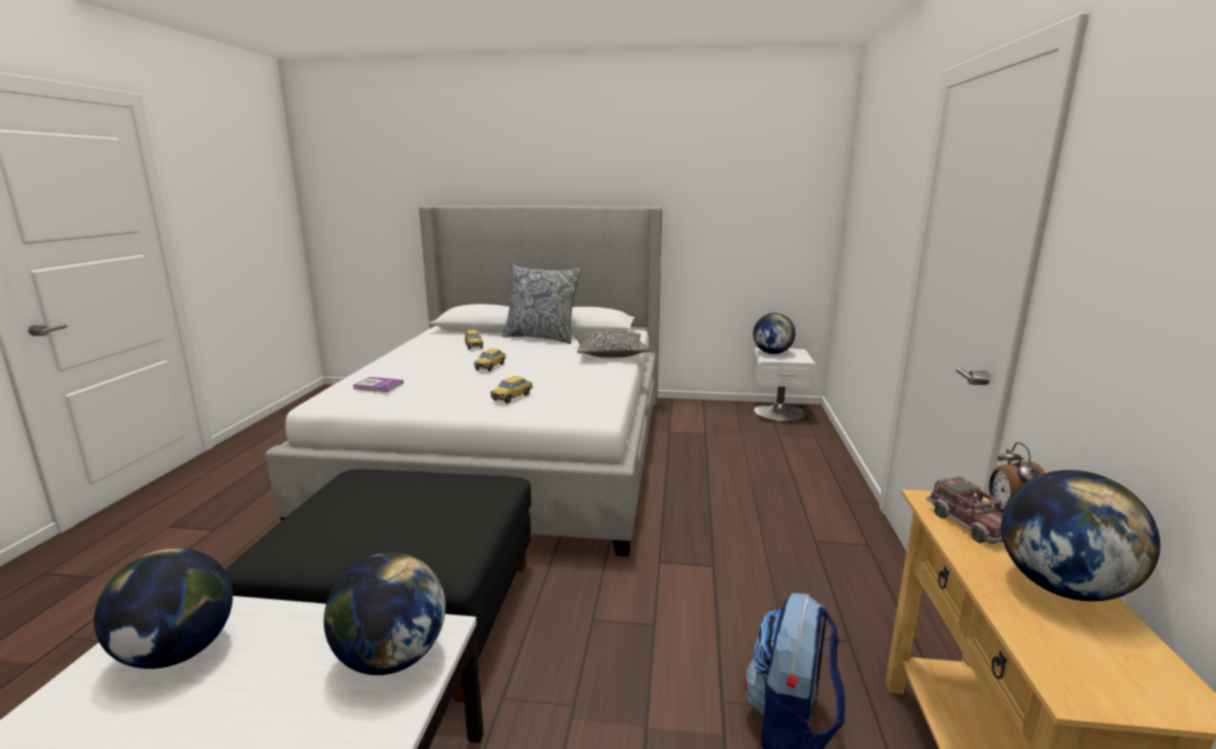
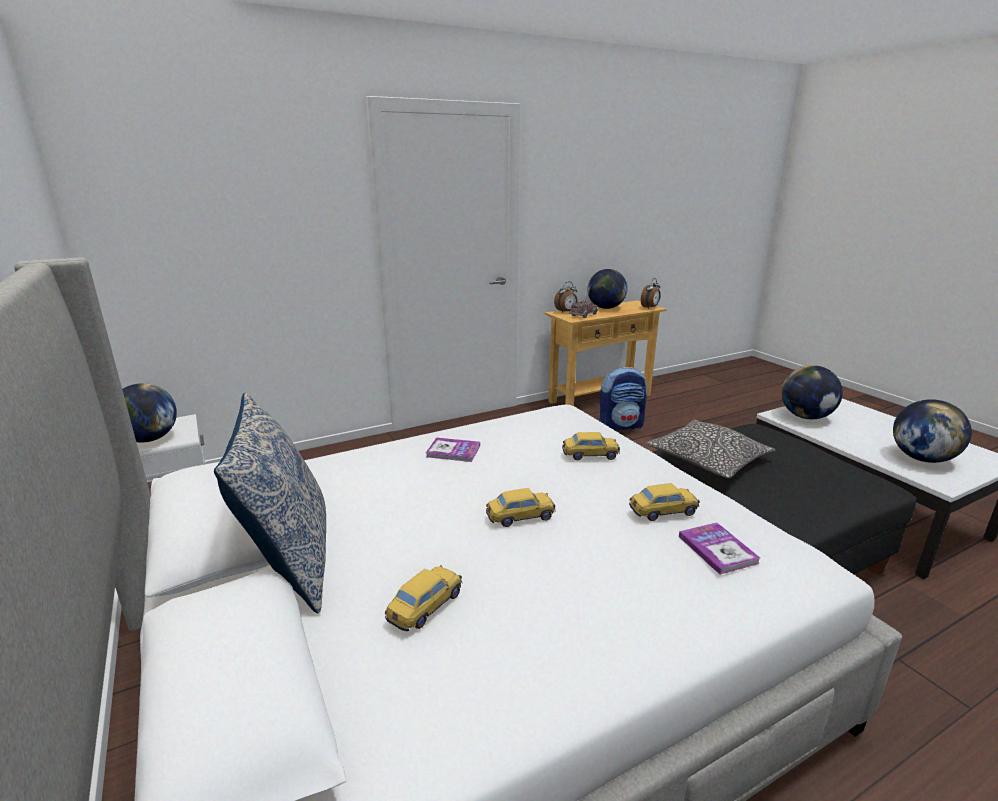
camera: 125 degrees left, 5 degrees up
(424, 389) = (663, 512): none -> toy car
(588, 371) = (453, 451): none -> book
(610, 354) = (359, 463): pillow -> pillow (707, 460)
(1068, 679) = (650, 308): none -> alarm clock

